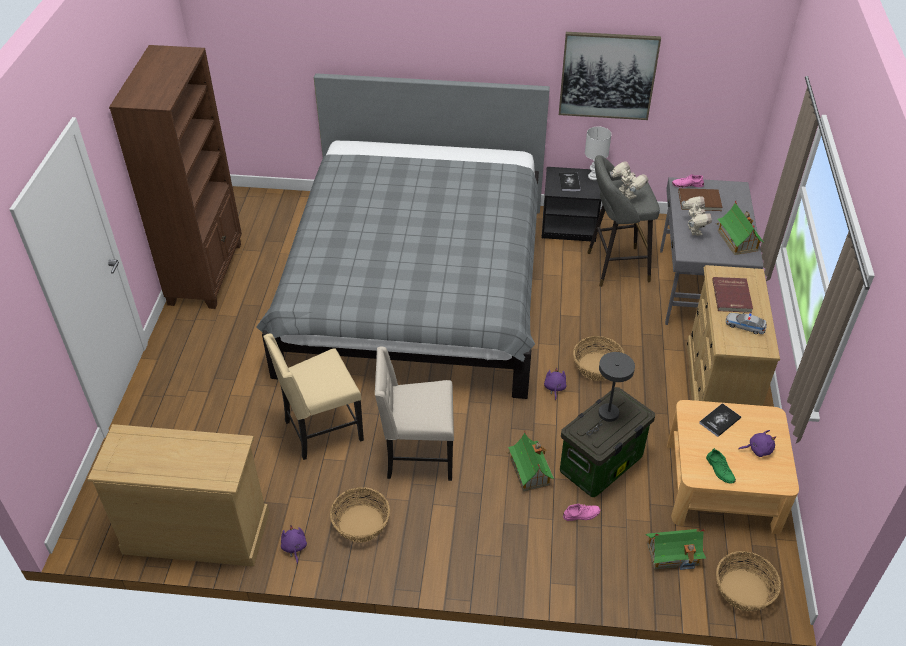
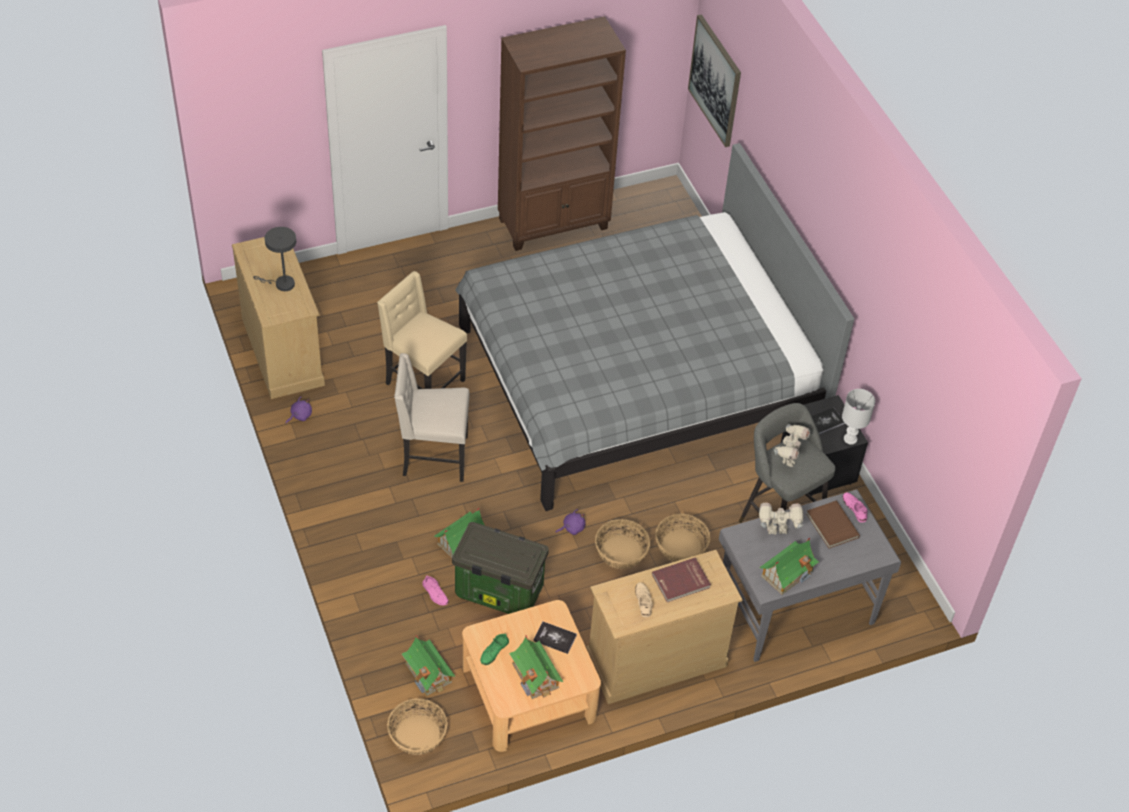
camera: 60 degrees right, 5 degrees up
(360, 524) = (344, 447): basket -> basket (680, 547)
(417, 456) = (433, 457): beige chair -> beige chair turned 60 degrees counterclockwise
(606, 416) = (505, 548): grey table lamp -> grey table lamp (281, 284)
(607, 75) = (894, 354): picture -> picture (715, 80)
(693, 230) = (777, 531): toy robot -> toy robot turned 150 degrees counterclockwise
(745, 326) = (643, 601): toy car -> beige shoe
(758, 449) = (535, 676): purple plush toy -> toy house

